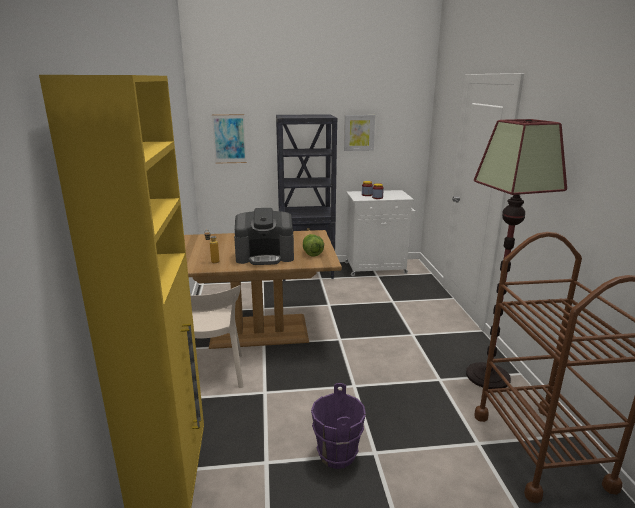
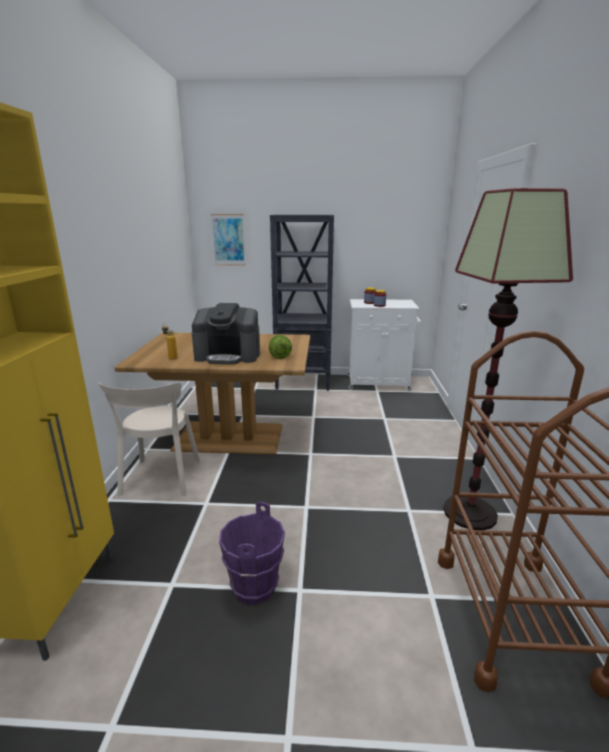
camera: 10 degrees right, 0 degrees up
(359, 132) = (365, 235): picture -> none

